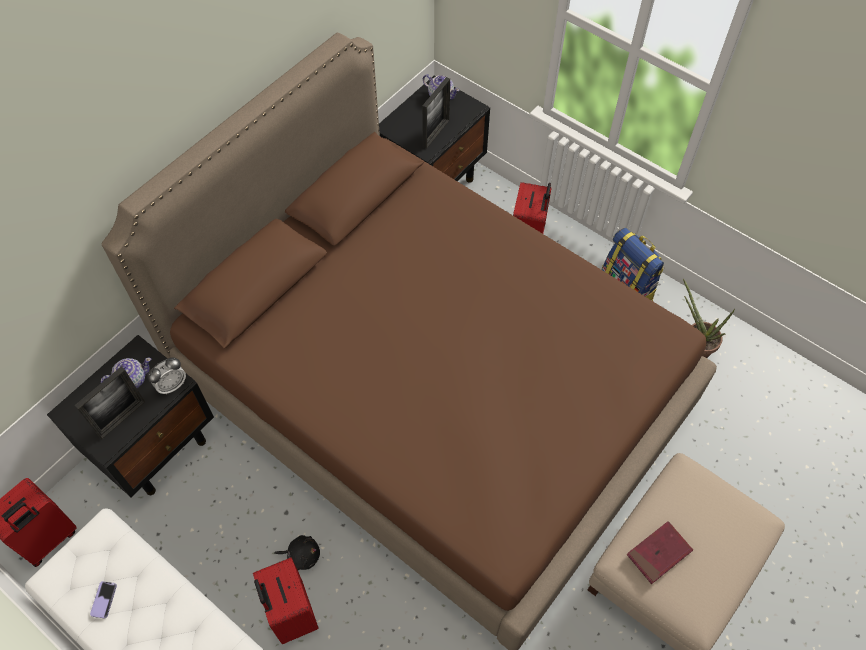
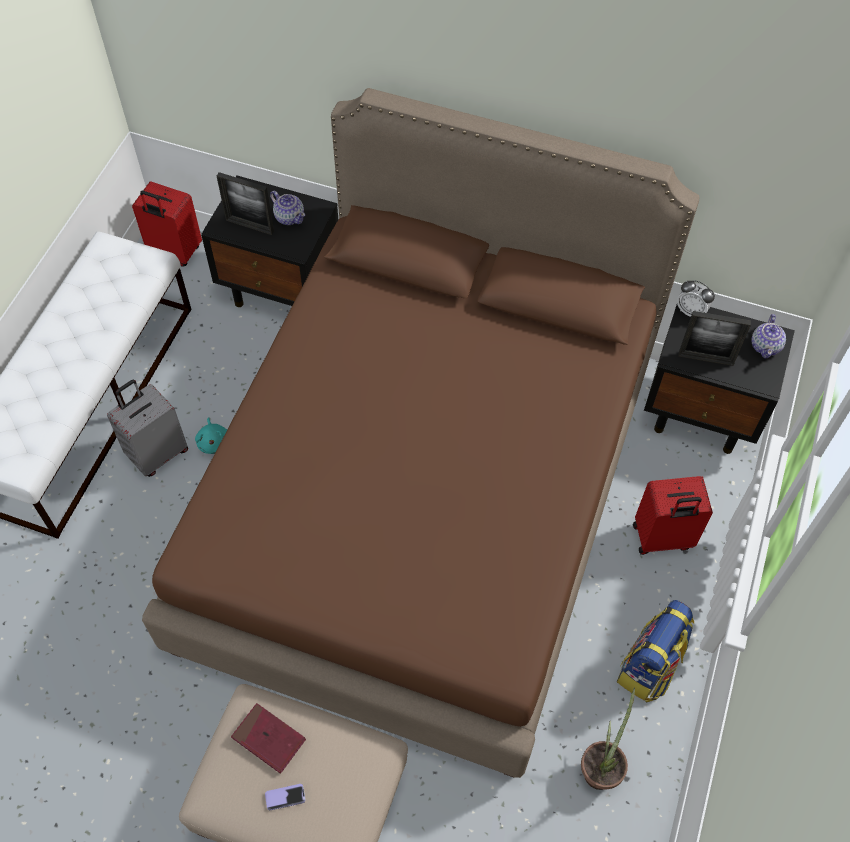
camera: 70 degrees right, 0 degrees up
(104, 600) = (95, 285): phone -> phone (285, 797)
(172, 385) = (295, 247): alarm clock -> alarm clock (691, 311)
(291, 613) = (157, 453): red suitcase -> grey suitcase
(302, 555) = (213, 442): black plush toy -> turquoise plush toy

